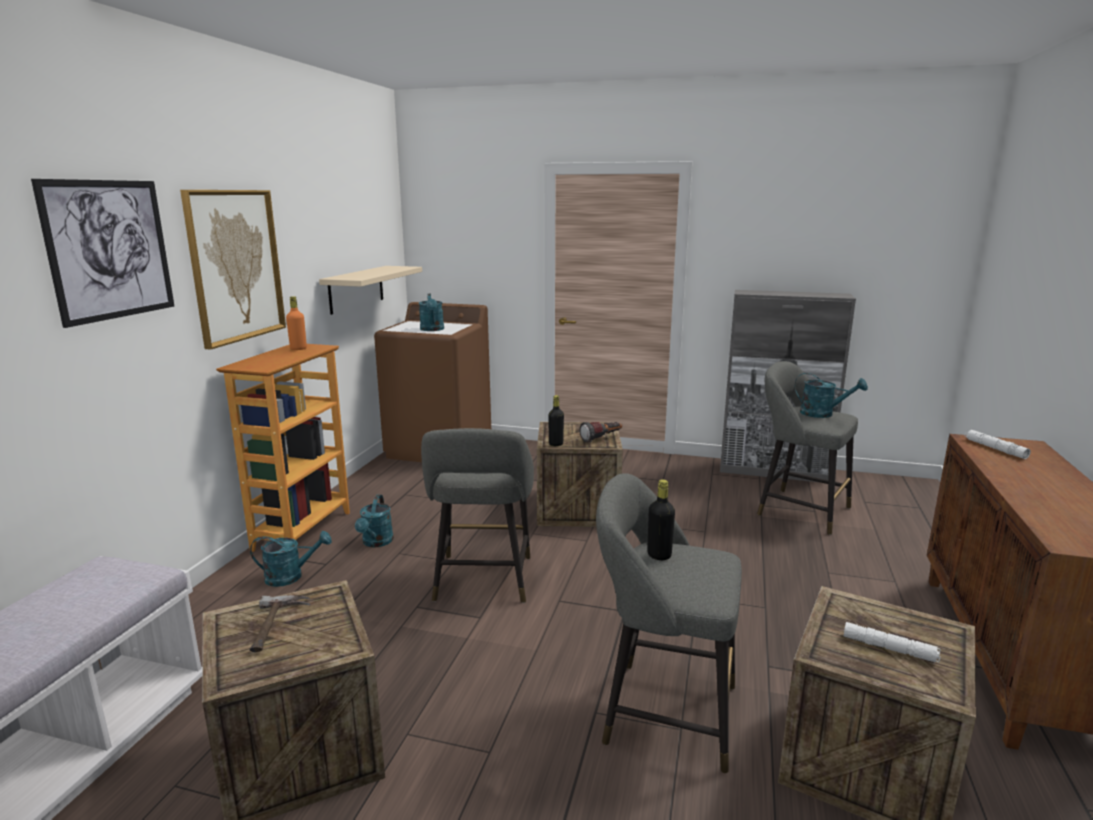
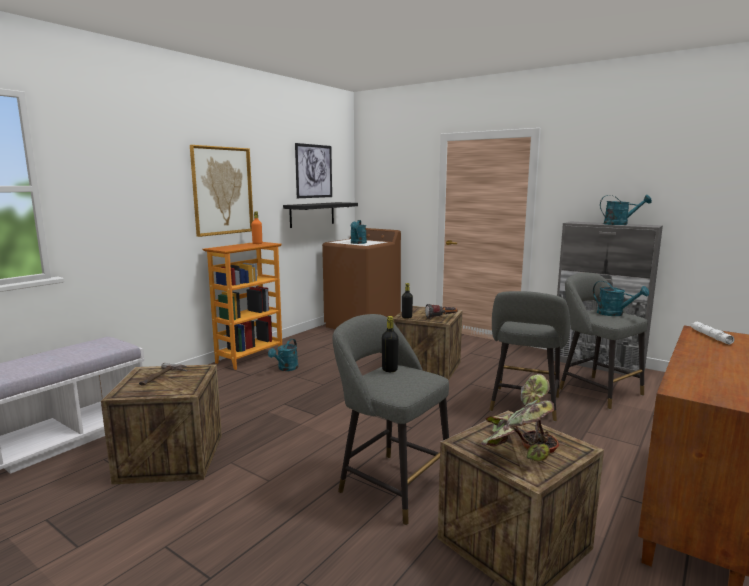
camera: 20 degrees right, 5 degrees down
(110, 250) = (142, 174): picture -> picture (314, 171)
(291, 576) = (227, 378): turquoise watering can -> turquoise watering can (620, 224)
(356, 289) = (312, 214): beige shelf -> black shelf
(482, 582) = (332, 398): grey stool -> grey stool (524, 406)
(889, 649) = (517, 449): white flashlight -> potted plant

